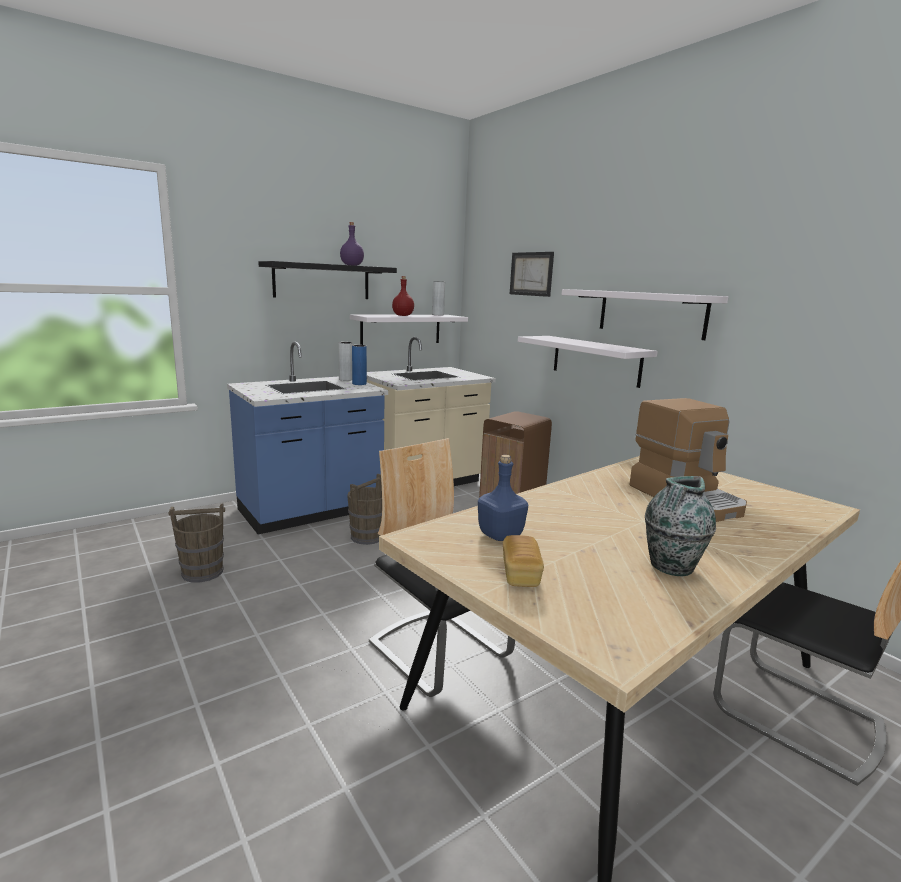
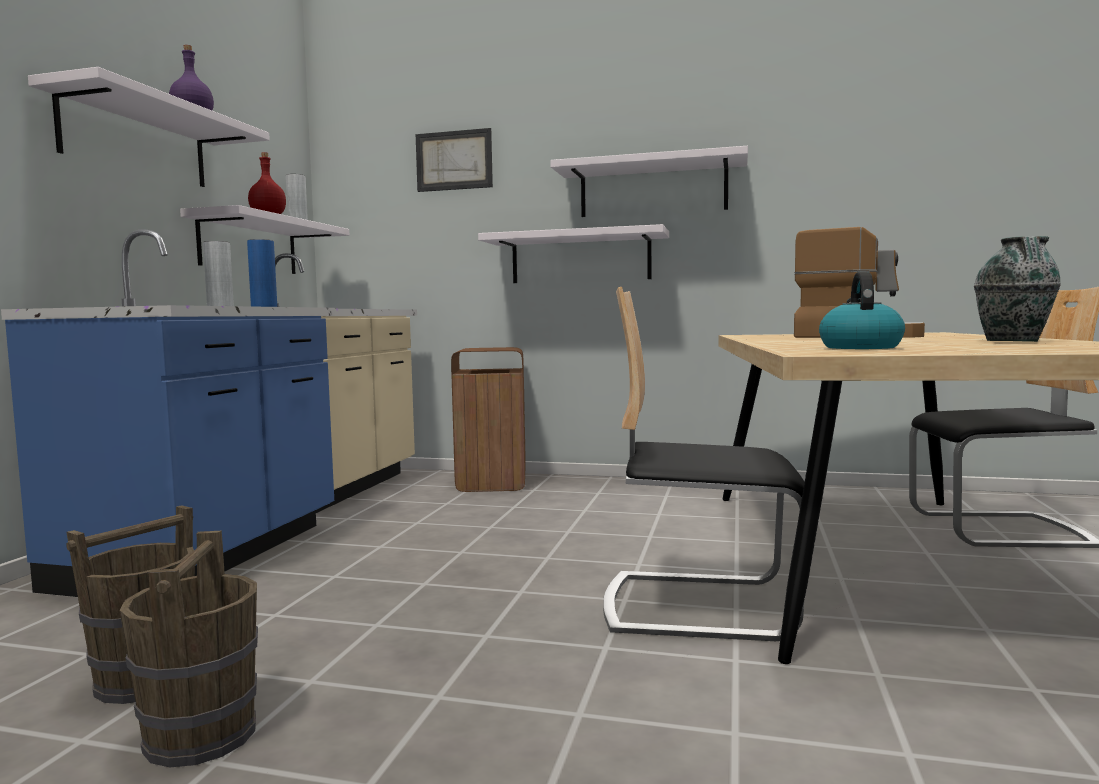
camera: 40 degrees left, 10 degrees down
(322, 281) = (136, 141): black shelf -> white shelf
(367, 537) = (367, 552): brown bucket -> brown bucket (200, 736)
(499, 535) = (859, 347): blue bottle -> kettle
(520, 574) = (979, 349): bread -> none

